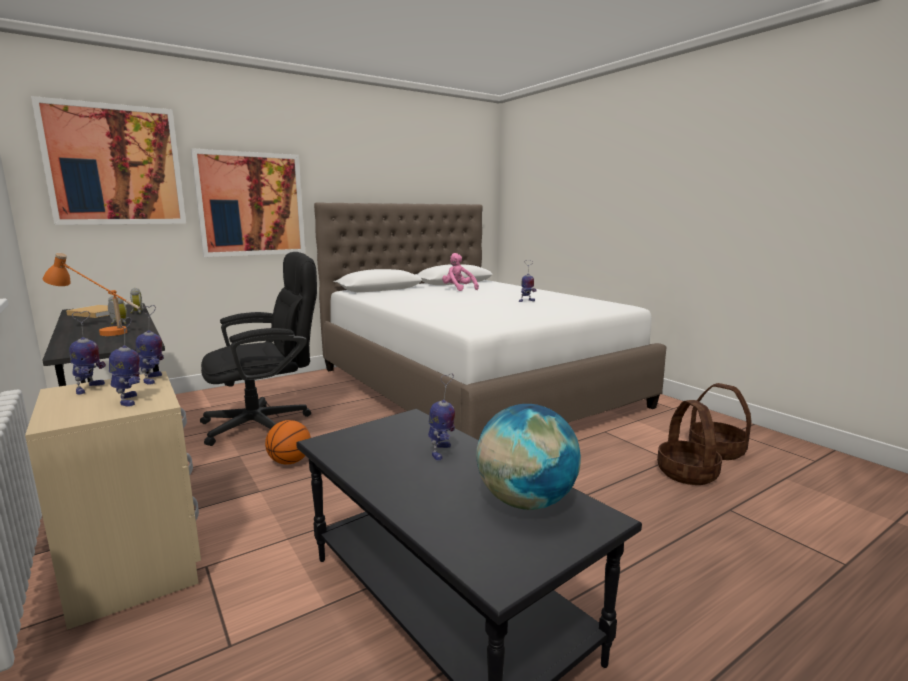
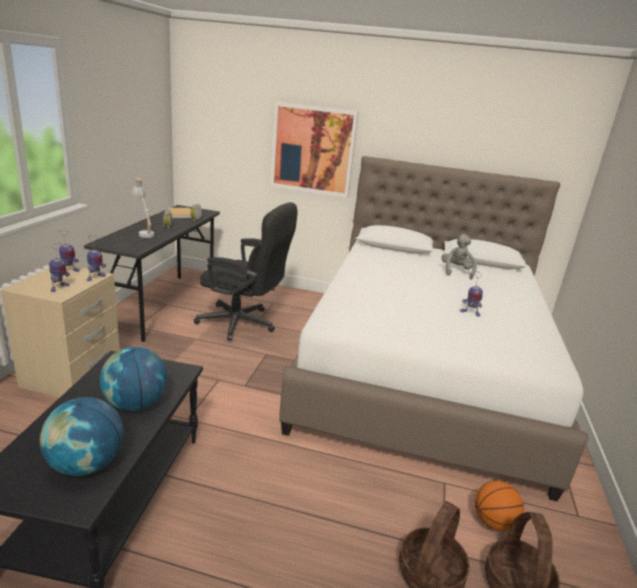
camera: 45 degrees right, 10 degrees up
(99, 332) = (144, 232): orange table lamp -> white table lamp
(115, 165) = (227, 111): picture -> none
(290, 462) = (208, 358): basketball -> basketball (493, 522)
(441, 452) = (136, 404): toy robot -> globe
(458, 289) = (456, 272): pink plush toy -> grey plush toy

